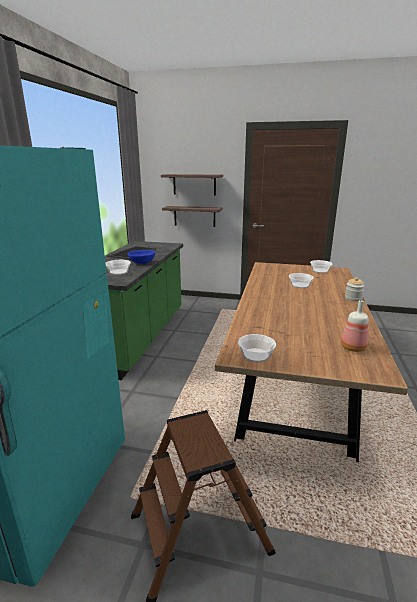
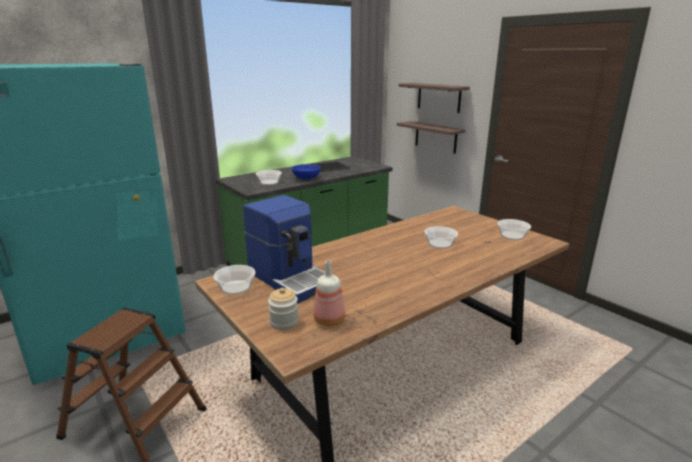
camera: 40 degrees right, 0 degrees up
(274, 334) = (291, 278): none -> coffee machine
(353, 298) = (467, 278): jar -> jar (284, 322)

